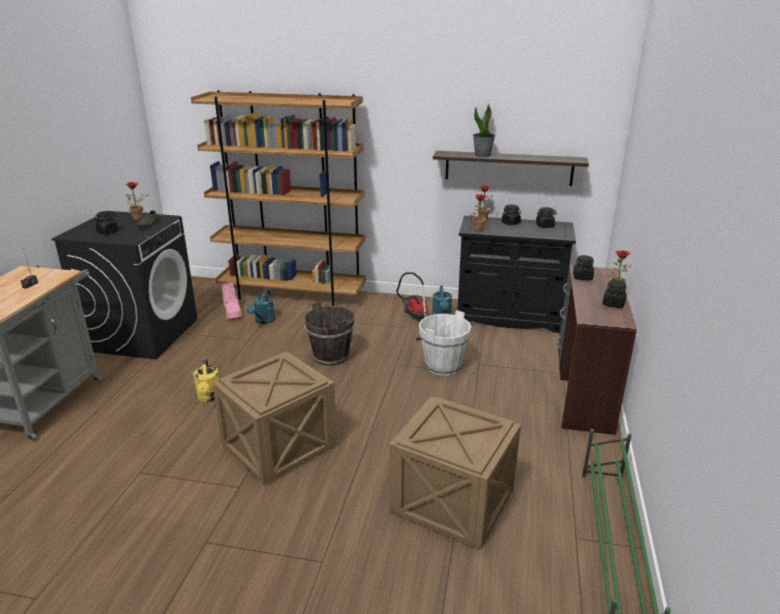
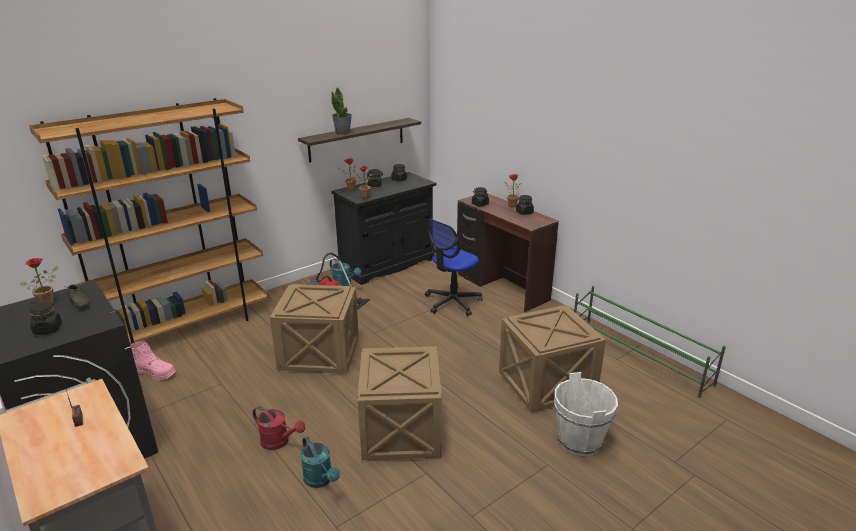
camera: 50 degrees left, 0 degrees up
(209, 397) = (279, 442): yellow watering can -> red watering can
(263, 321) = (203, 363): turquoise watering can -> turquoise watering can (321, 480)
(331, 356) = (318, 354): brown bucket -> crate
(443, 366) = (404, 316): white bucket -> white bucket (579, 440)
(505, 378) = (452, 302): none -> office chair

